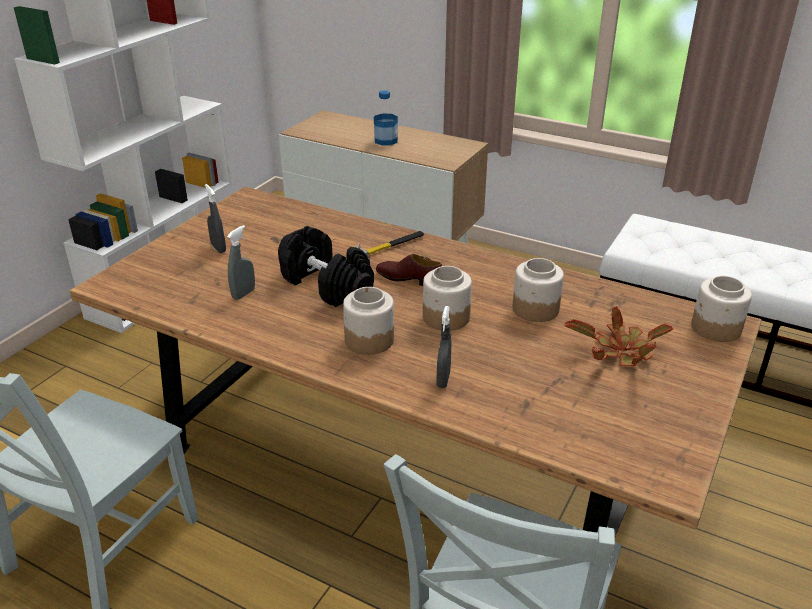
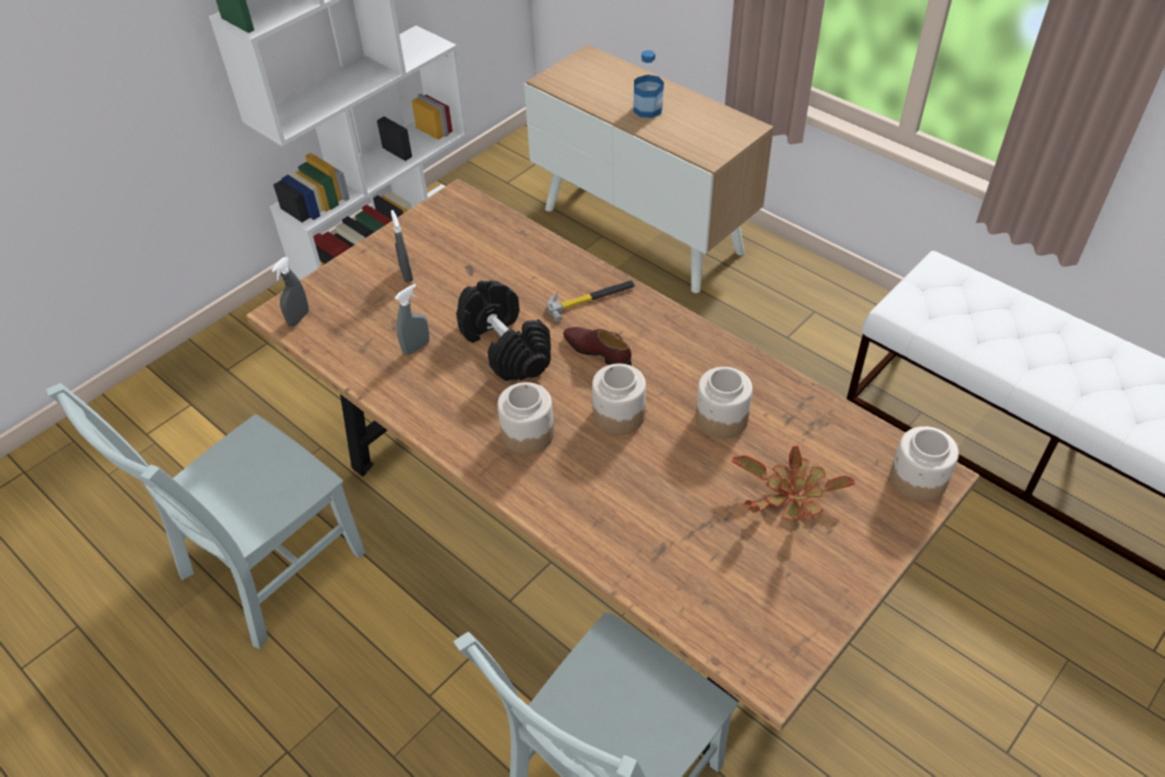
camera: 15 degrees right, 15 degrees up
(443, 379) = (587, 501): grey spray bottle -> grey spray bottle (298, 318)

